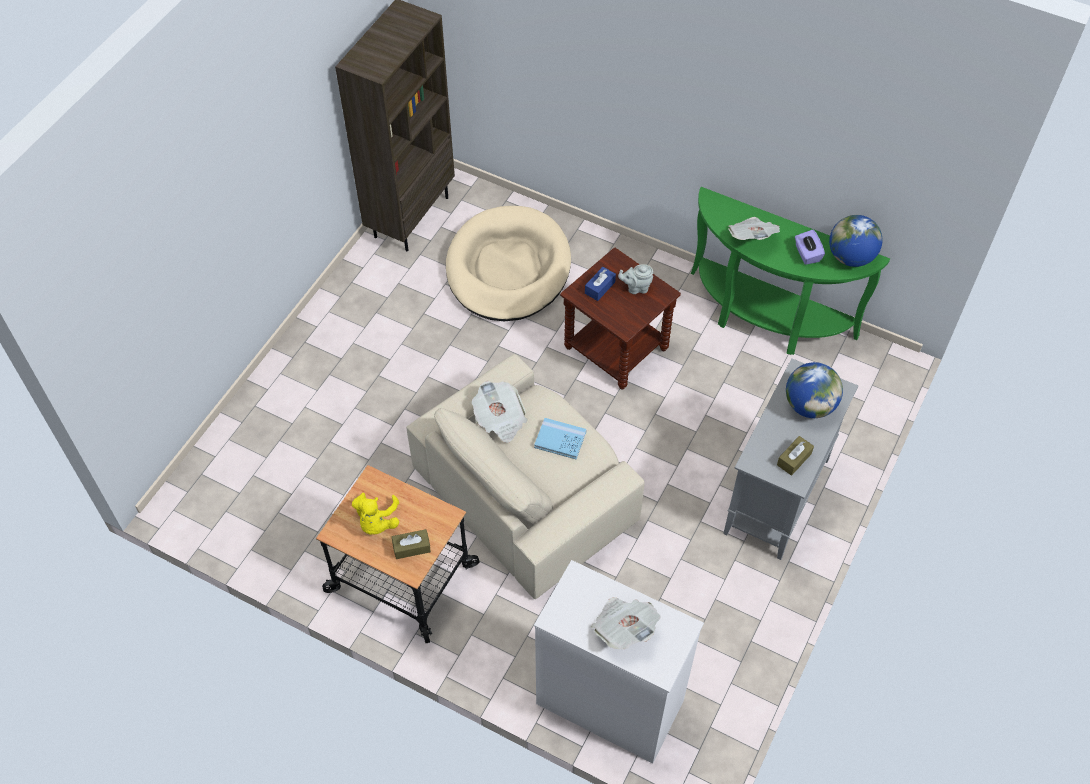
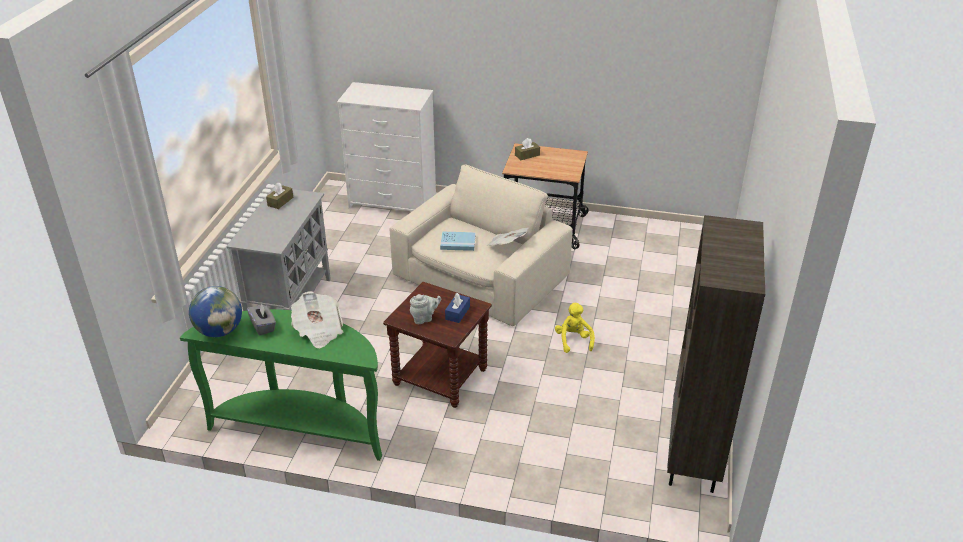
camera: 165 degrees right, 20 degrees down
(377, 522) = (555, 161): yellow plush toy -> yellow plush toy (573, 340)
(508, 268) = (567, 425): beige dog bed -> none
(624, 628) = (382, 94): newspaper -> none
(807, 254) = (263, 326): purple tissue box -> grey tissue box
(809, 405) = (267, 229): globe -> none

